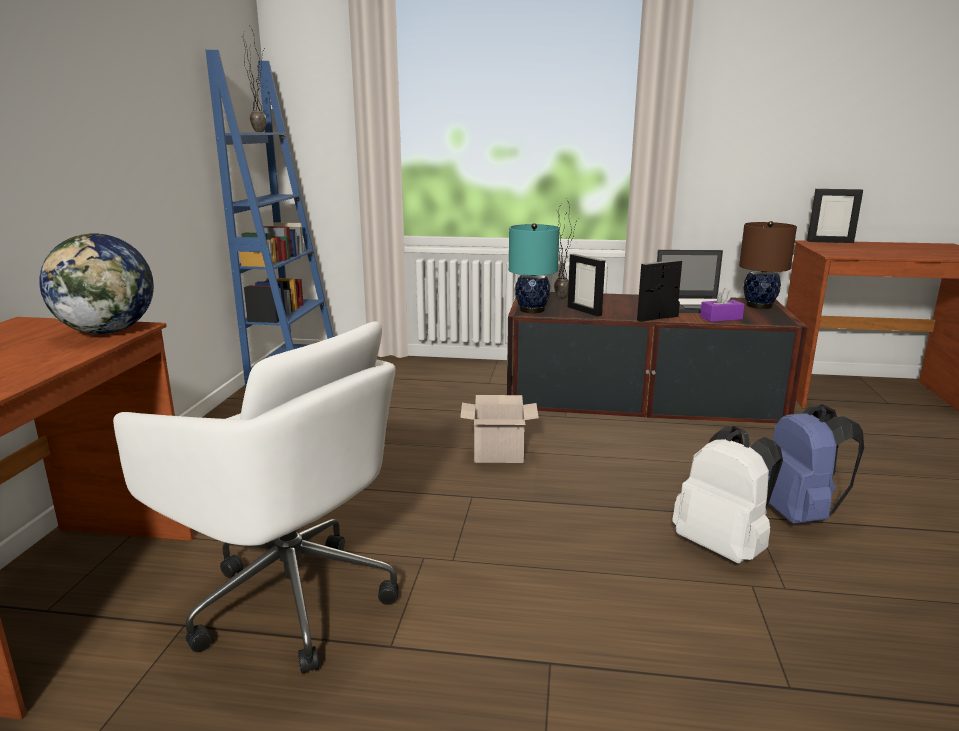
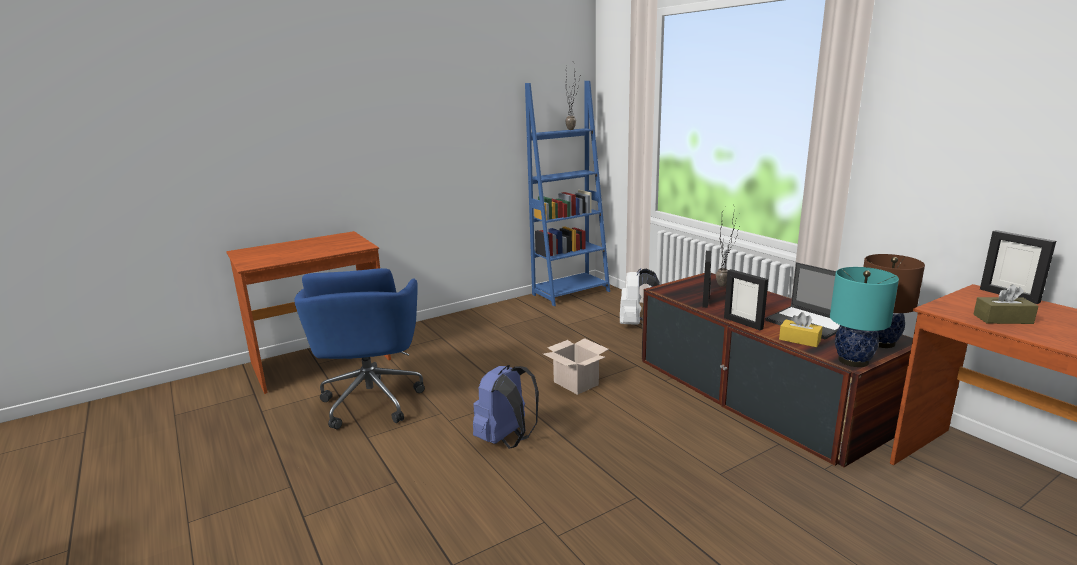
camera: 50 degrees right, 0 degrees up
(108, 332) = (352, 246): globe -> none
(286, 600) = (372, 400): white office chair -> blue office chair
(532, 310) = (672, 289): turquoise table lamp -> turquoise table lamp (853, 361)
(657, 318) = (743, 323): picture frame -> picture frame turned 150 degrees counterclockwise
(721, 318) = (799, 340): purple tissue box -> yellow tissue box
(723, 547) = (576, 497): white backpack -> white backpack (635, 324)
(798, 515) = (670, 515): blue backpack -> blue backpack (506, 440)
(874, 252) = (1002, 319): none -> brown tissue box

